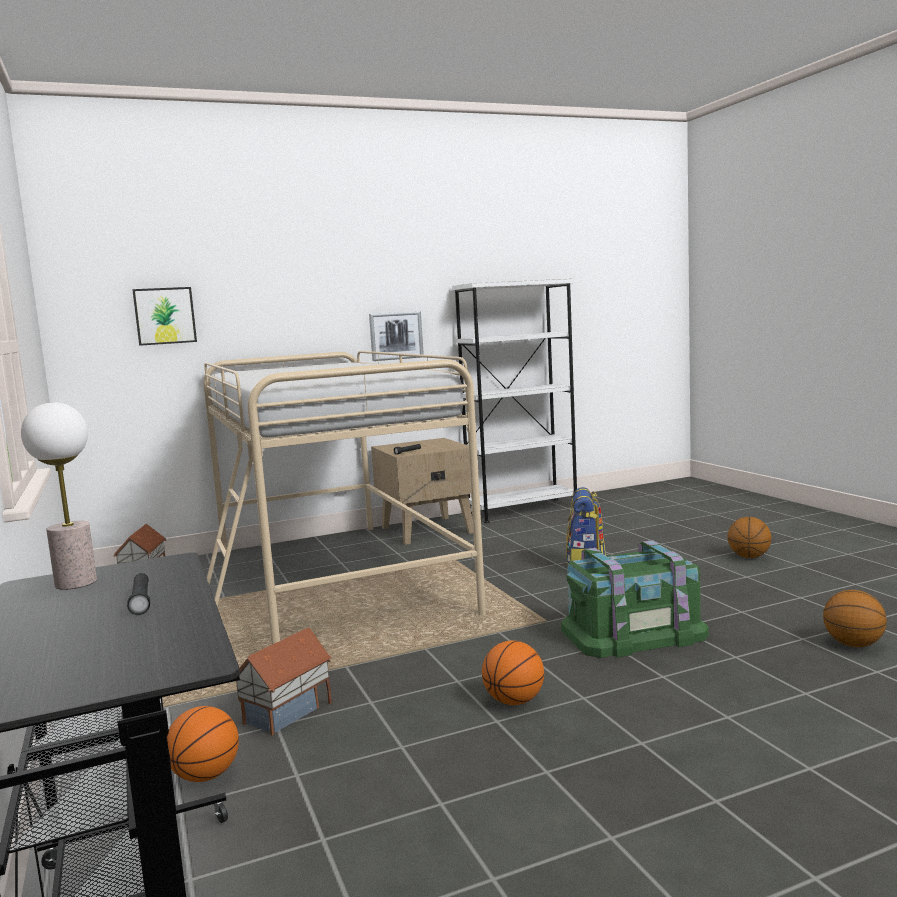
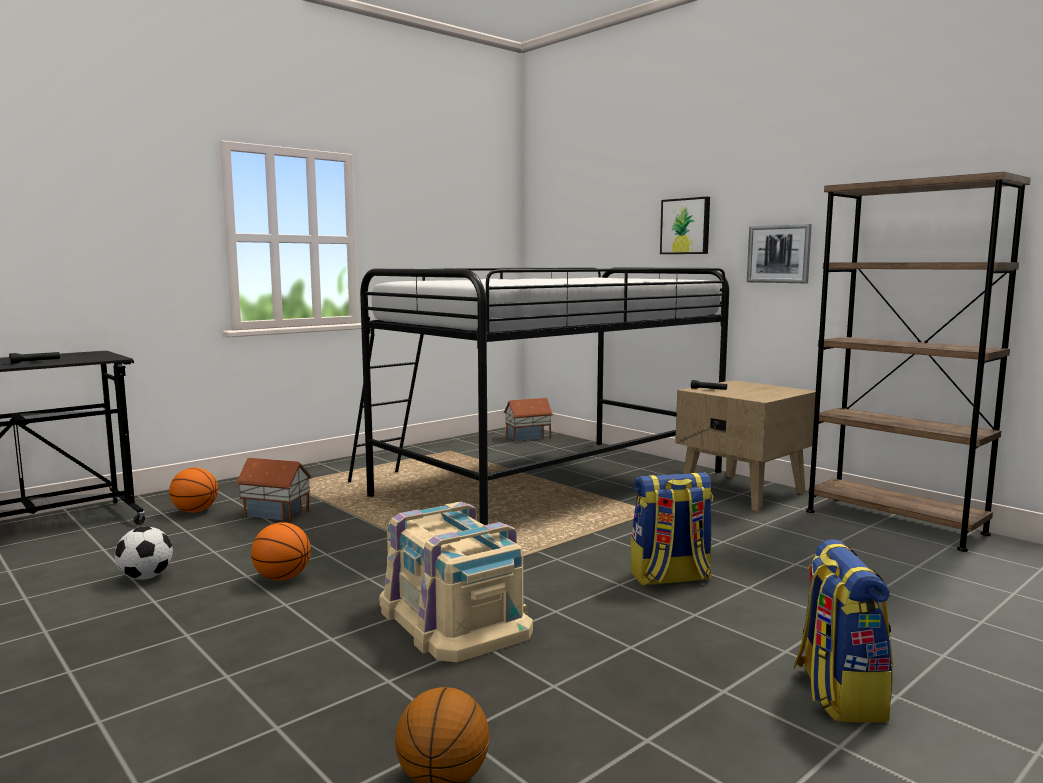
camera: 70 degrees right, 0 degrees up
(75, 583) = (86, 355): table lamp -> none
(165, 316) = (586, 224): picture -> picture (686, 226)
(331, 581) = (548, 483): beige bed -> black bed
(466, 786) = (146, 577): none -> football
(522, 510) = (894, 522): white bookcase -> brown bookcase
(633, 632) = (454, 617): green storage box -> beige storage box
(749, 557) = (838, 694): basketball -> backpack

